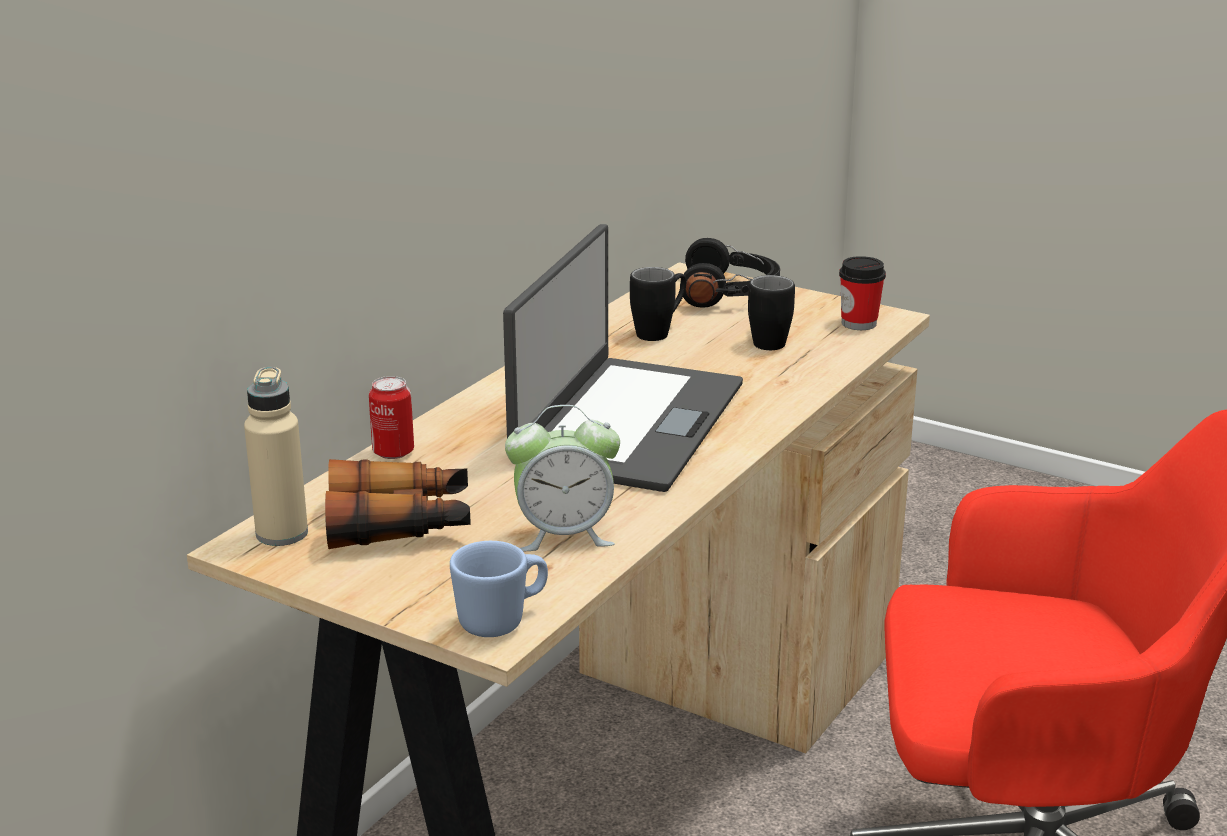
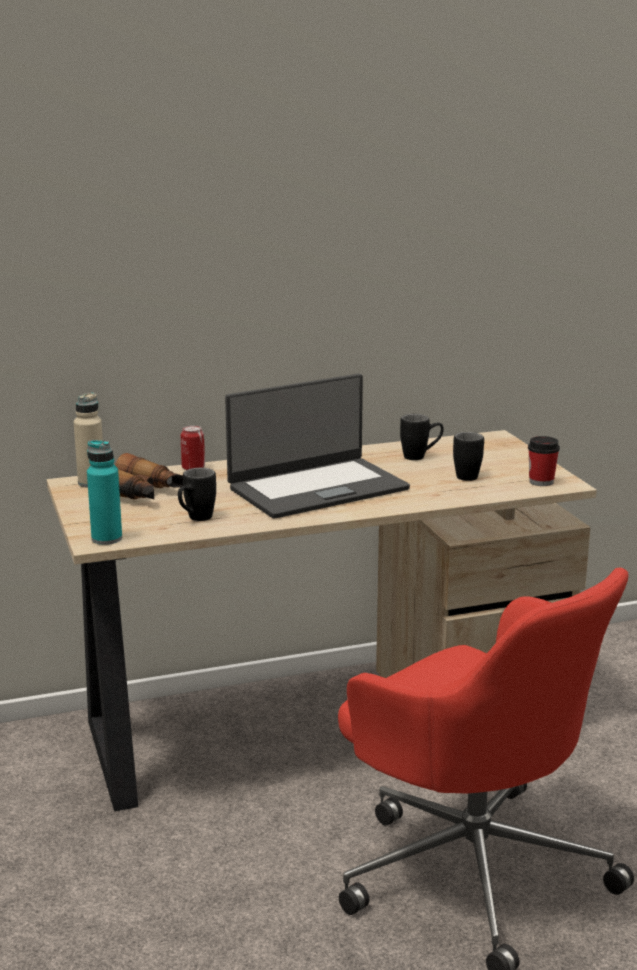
camera: 40 degrees right, 5 degrees down
(502, 621) = (107, 539): blue mug -> turquoise bottle
(564, 535) = (195, 519): alarm clock -> black mug
(730, 293) = (499, 450): black headphones -> none

